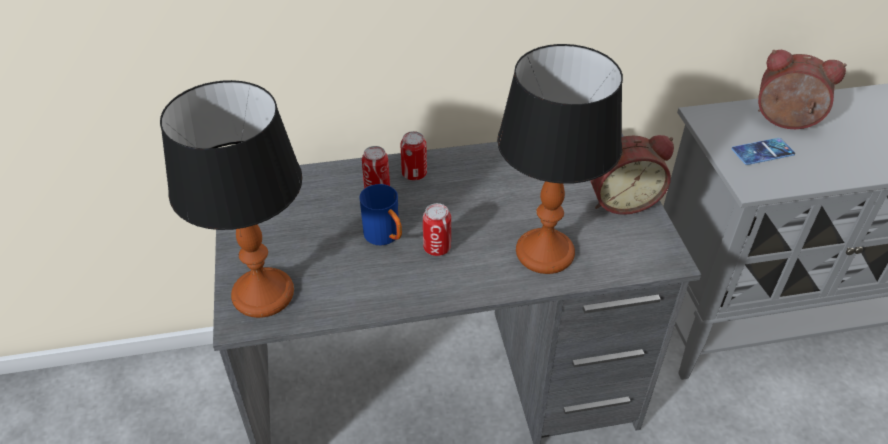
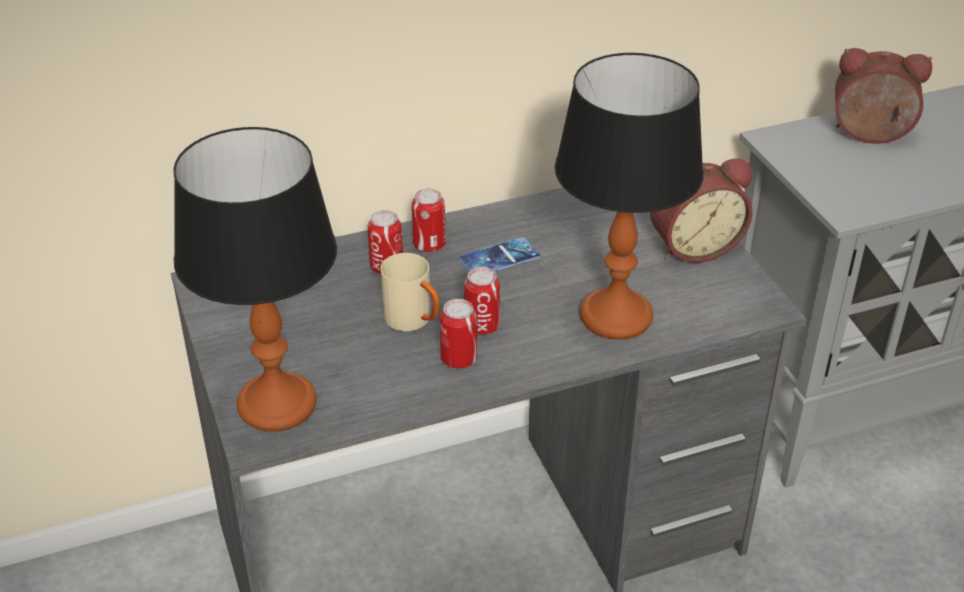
camera: 10 degrees left, 5 degrees down
(386, 237) = (414, 321): blue mug -> beige mug
(412, 274) = (458, 359): none -> can
(762, 152) = (850, 172): phone -> phone (499, 258)

